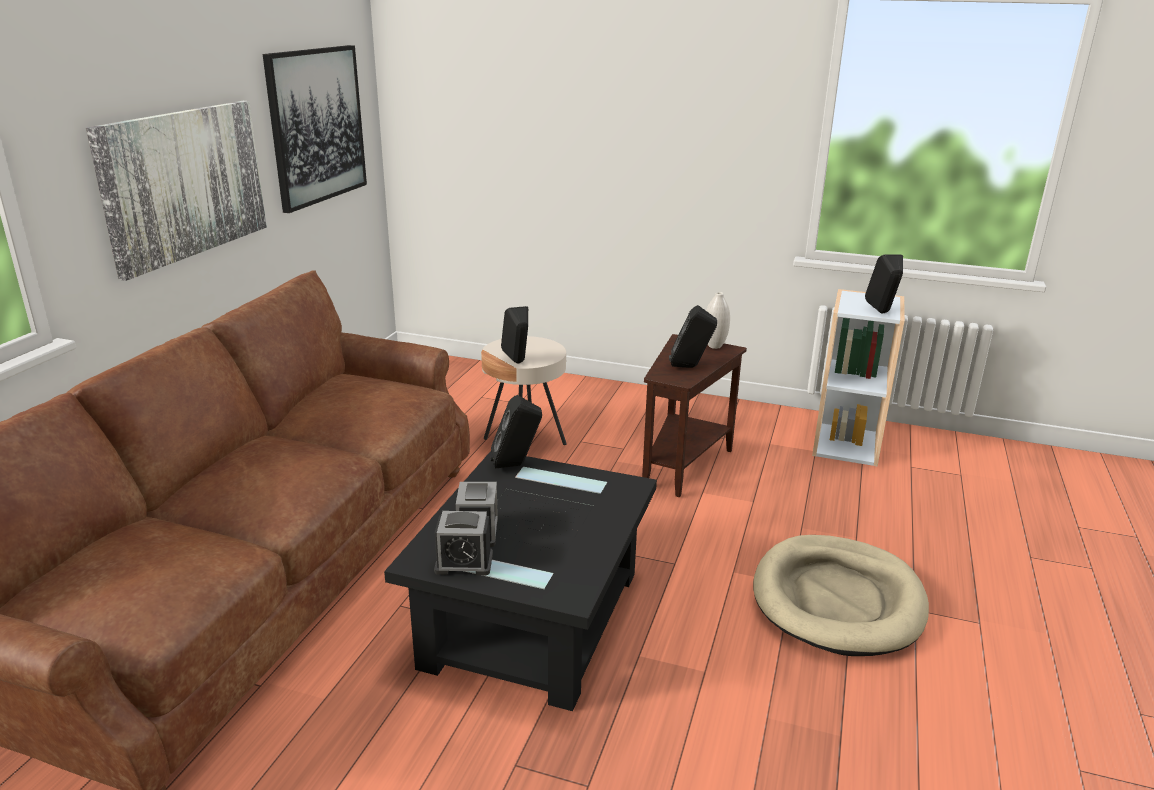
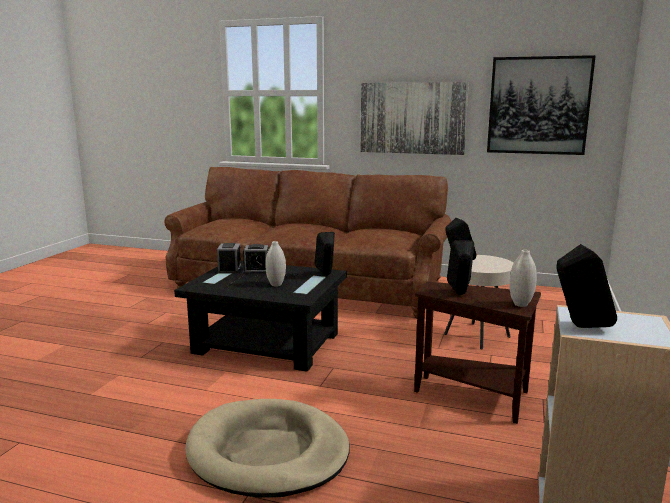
camera: 90 degrees right, 10 degrees down
(561, 509) = (276, 285): none -> white vase

